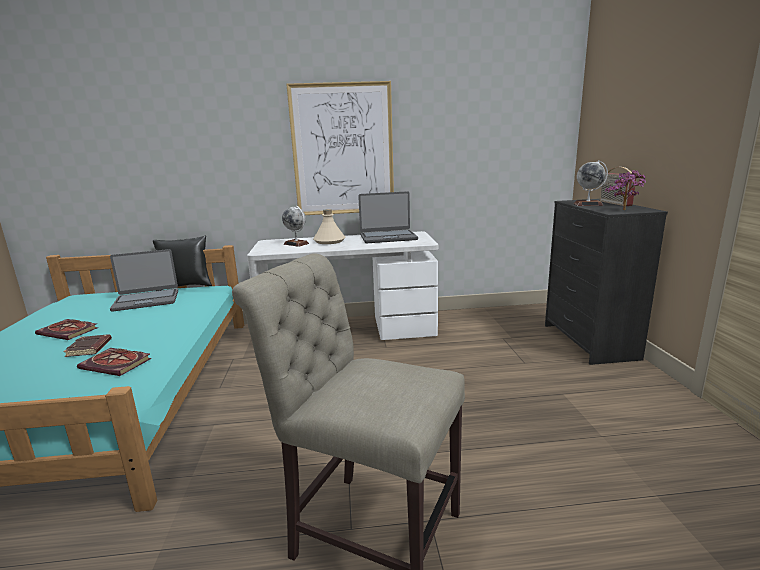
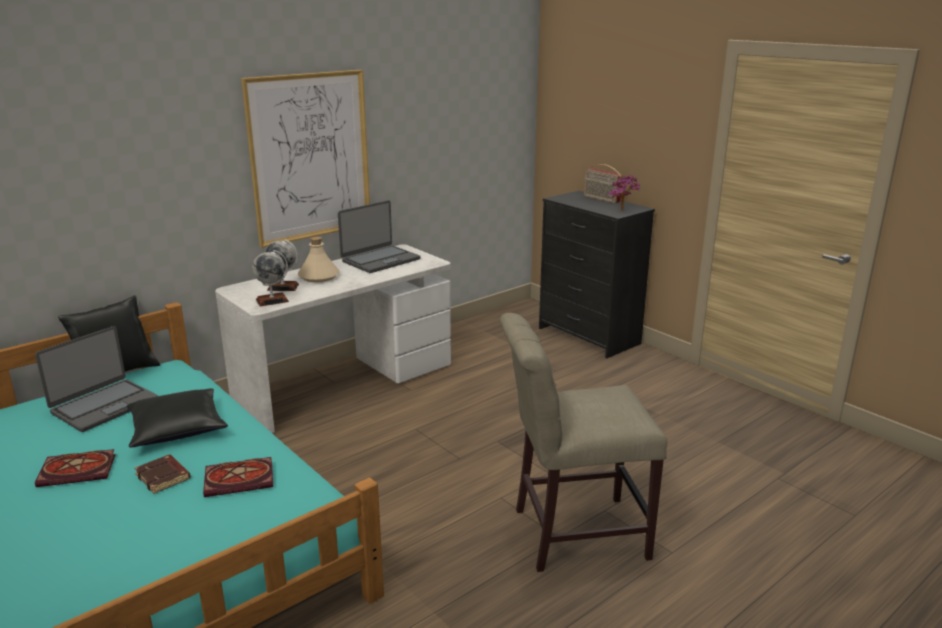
camera: 35 degrees left, 5 degrees up
(152, 321) = (177, 427): none -> black pillow
(588, 204) = (581, 203): globe -> globe (272, 300)

